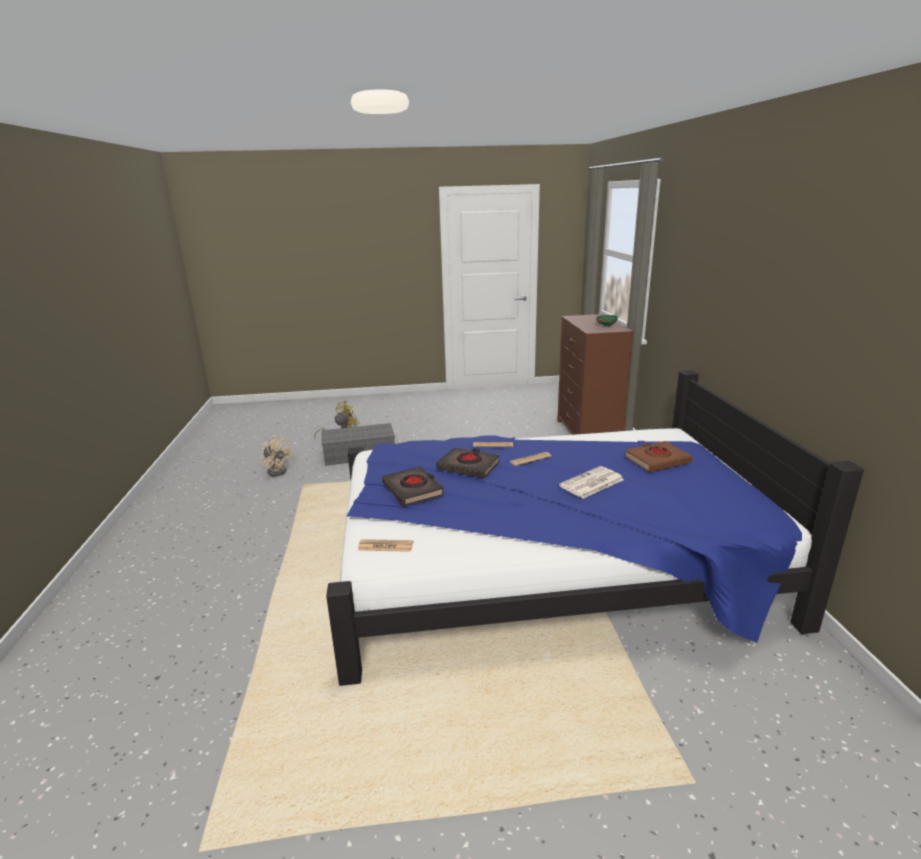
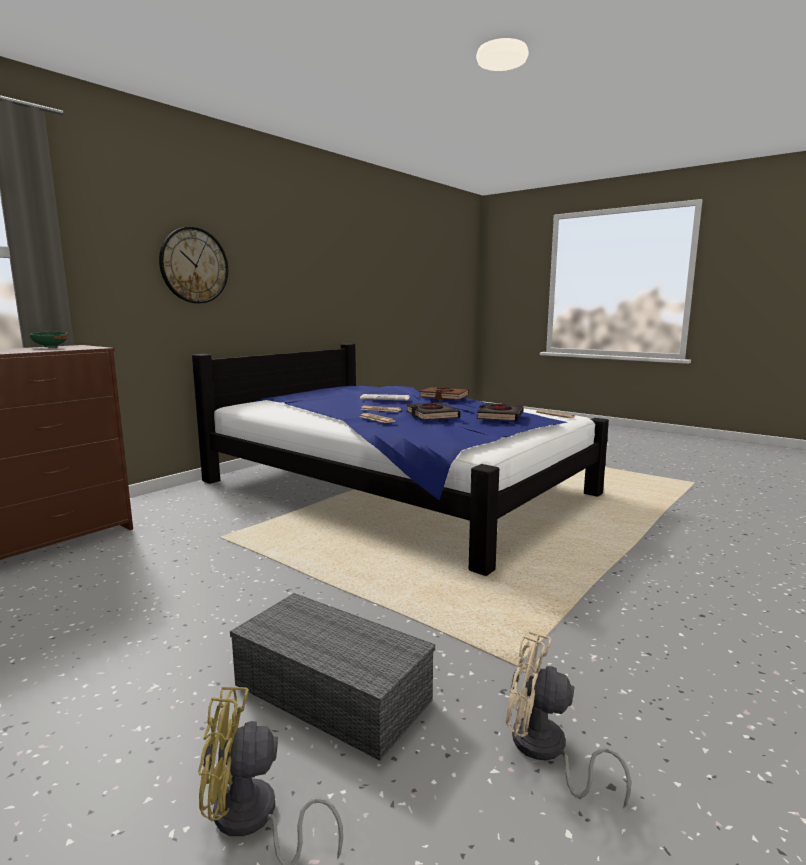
camera: 135 degrees left, 10 degrees down
(278, 470) = (545, 751): beige fan -> beige fan turned 60 degrees counterclockwise
(657, 460) = (316, 397): brown book -> brown book (444, 397)
(719, 283) = (194, 265): none -> wall clock

